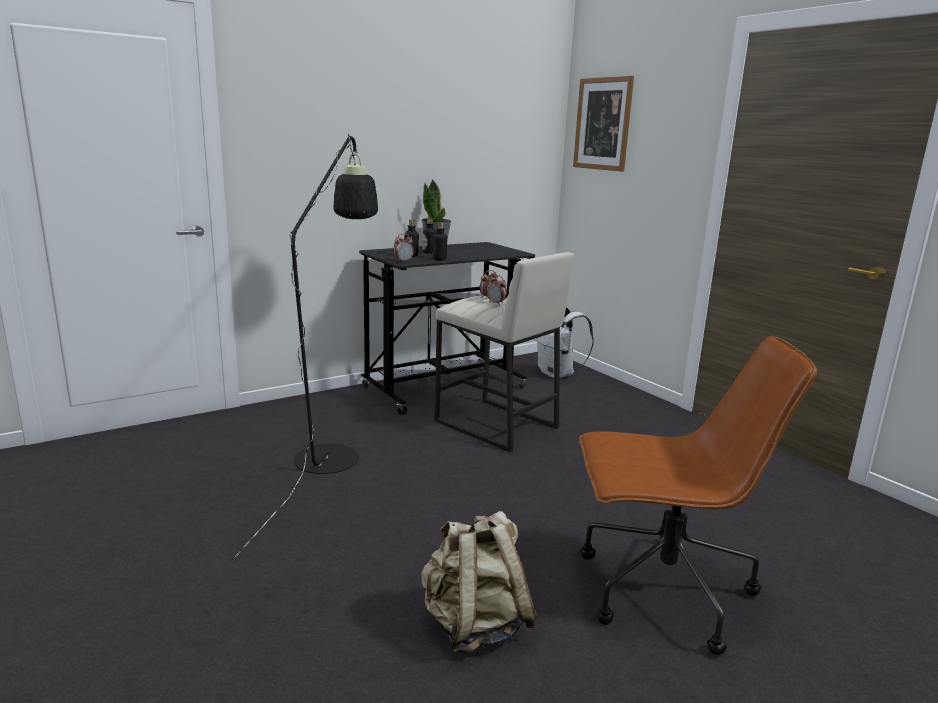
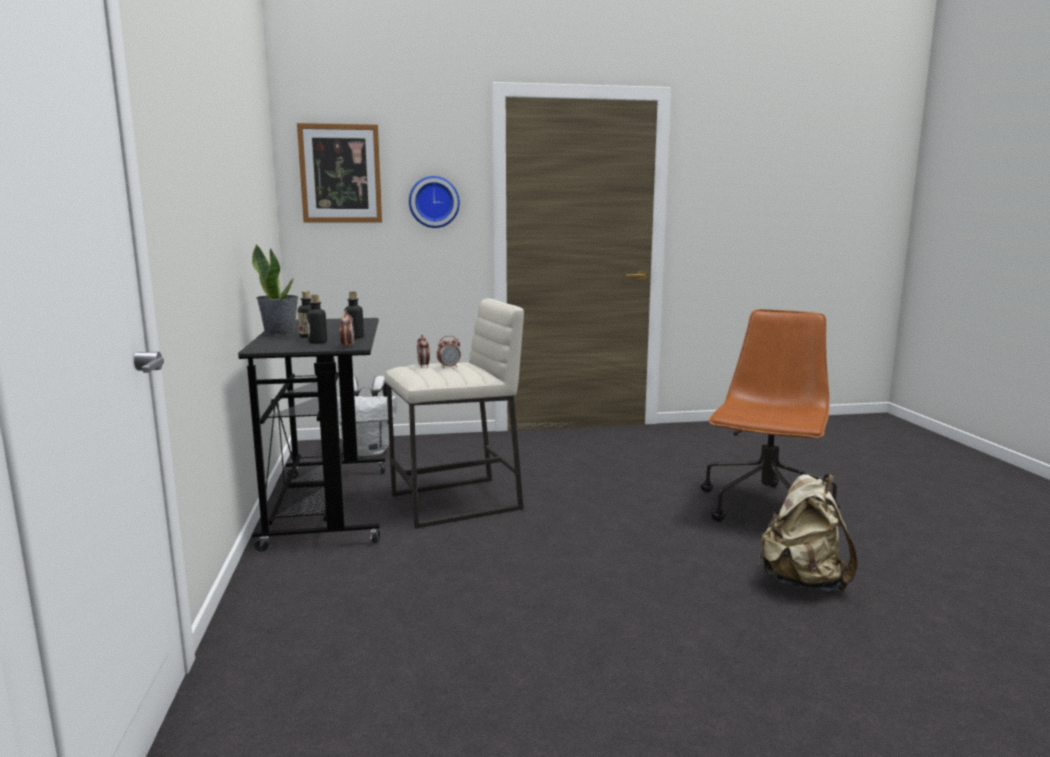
camera: 65 degrees left, 5 degrees down
(332, 450) = (436, 599): black floor lamp -> none
(665, 154) = (434, 202): none -> wall clock

